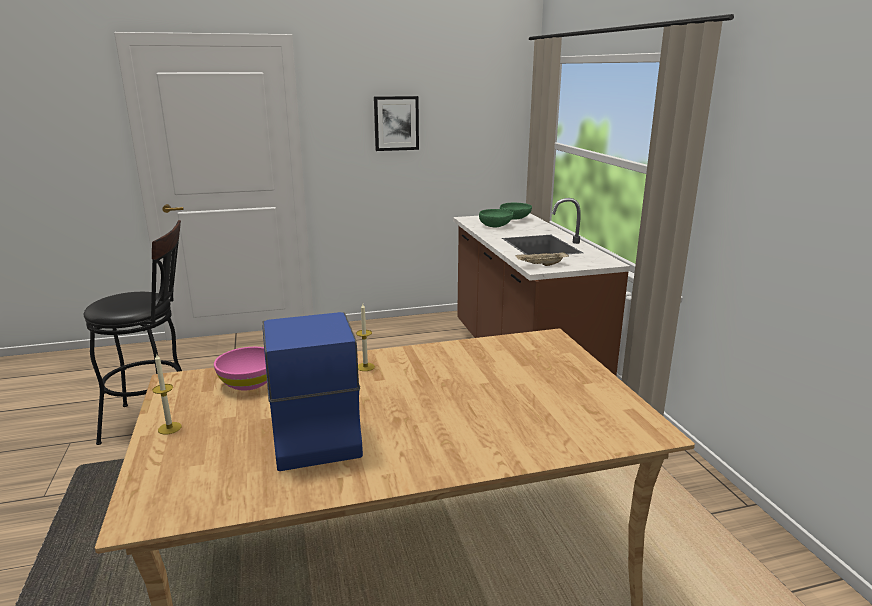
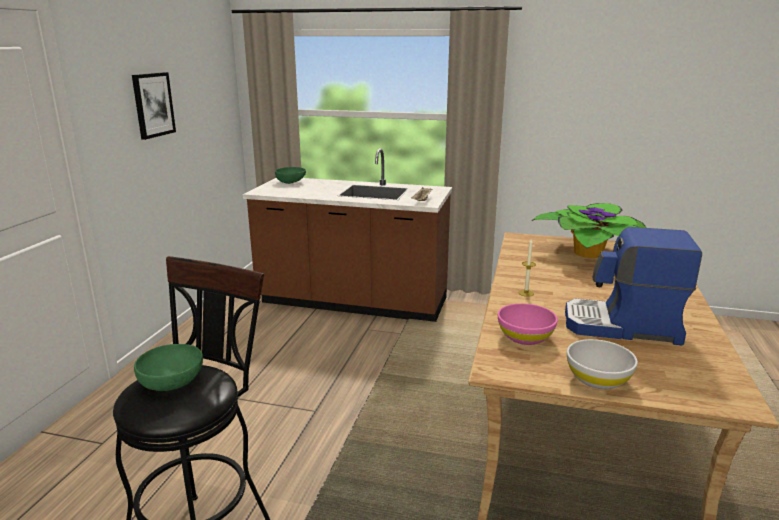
camera: 60 degrees left, 0 degrees up
(169, 428) = (597, 379): candle -> white bowl
(496, 226) = (301, 190): green bowl -> green bowl (172, 382)
(547, 385) = (590, 254): none -> potted plant

